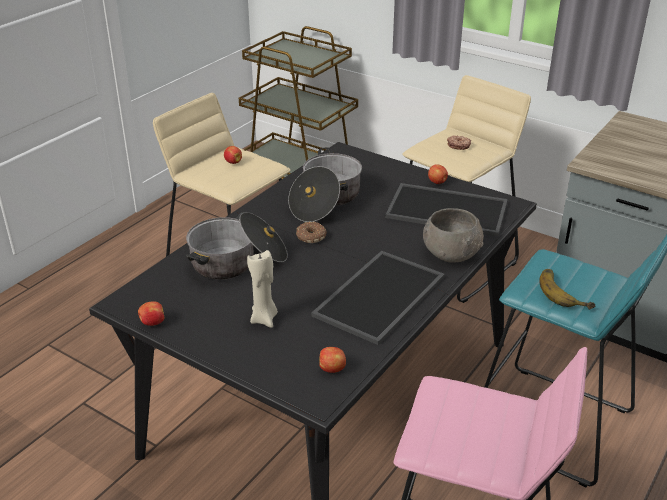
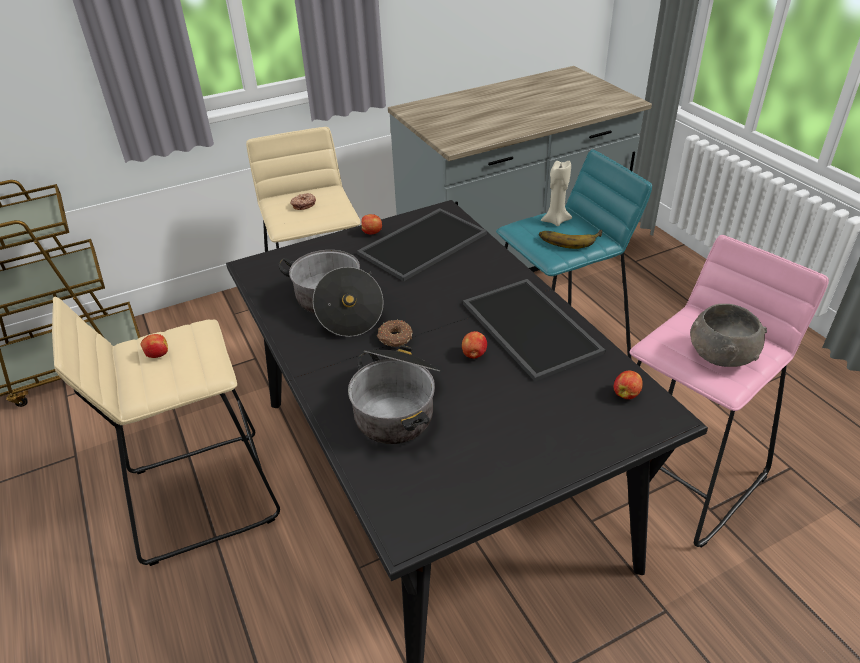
camera: 60 degrees left, 5 degrees up
(152, 323) = (468, 514): apple -> apple (474, 355)
(264, 318) = (518, 416): beige candle -> beige candle (555, 220)
(451, 253) = (493, 265): grey bowl -> grey bowl (720, 354)

